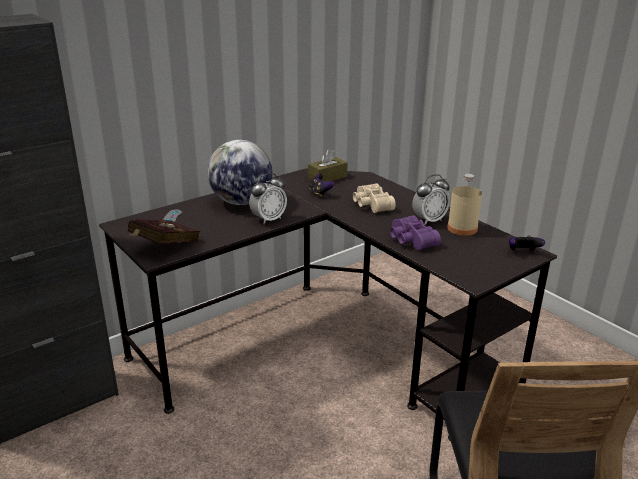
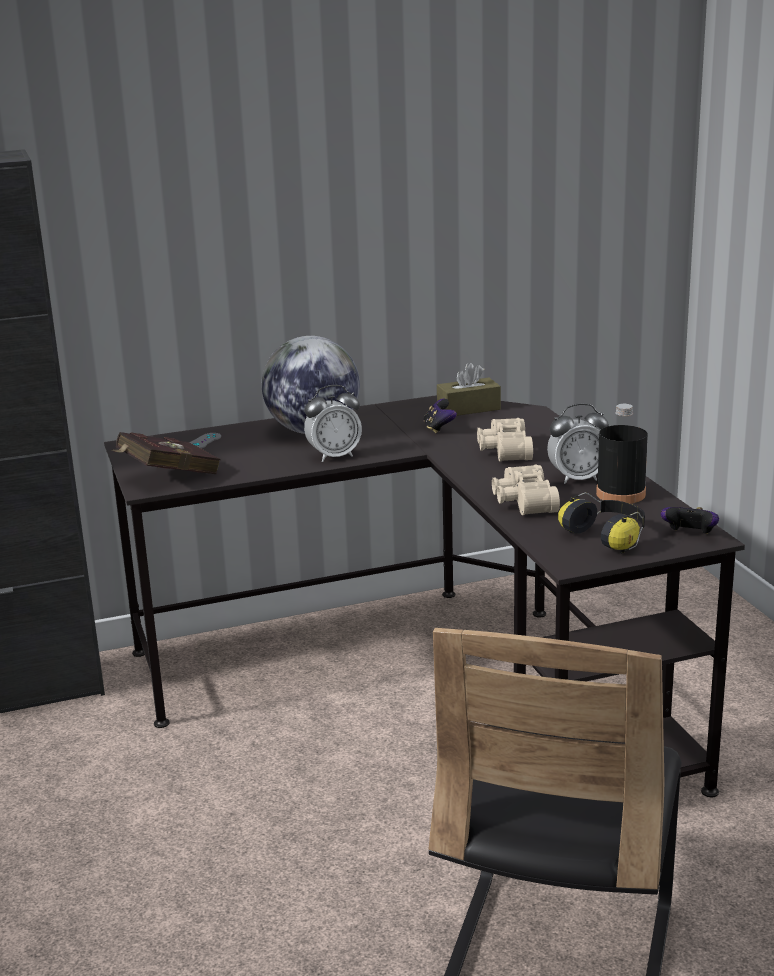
camera: 20 degrees right, 5 degrees down
(410, 240) = (522, 502): purple binoculars -> beige binoculars
(462, 228) = (620, 494): beige bottle -> black bottle
(479, 260) = (607, 537): none -> headphones

